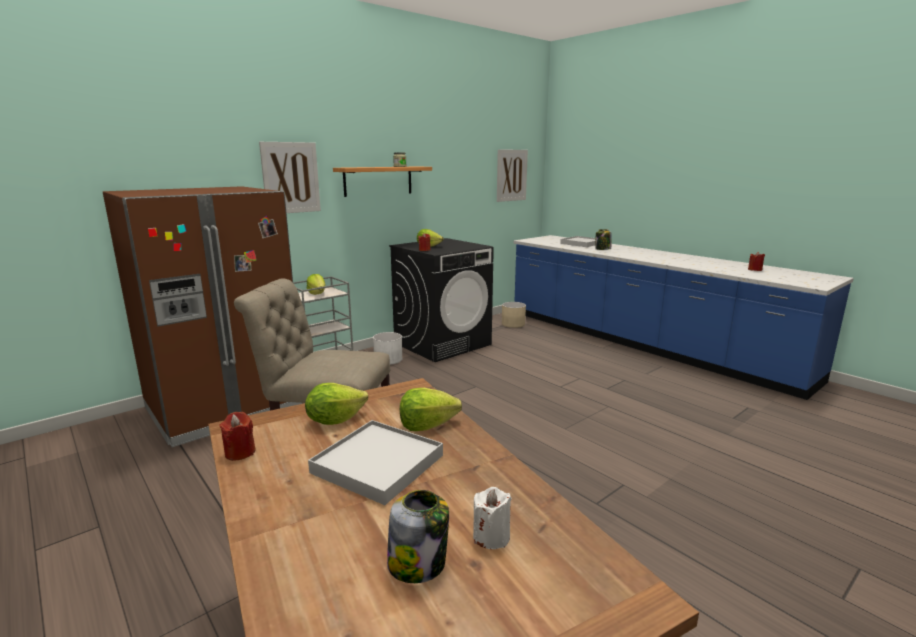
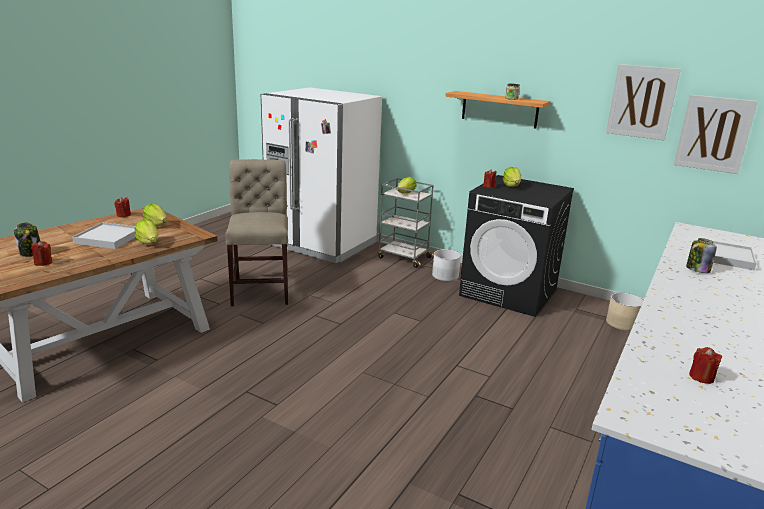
camera: 70 degrees right, 5 degrees up
(225, 408) = (321, 244): brown fridge -> white fridge
(290, 178) = (419, 94): picture -> picture (641, 102)
(491, 537) = (43, 262): white candle -> red candle

